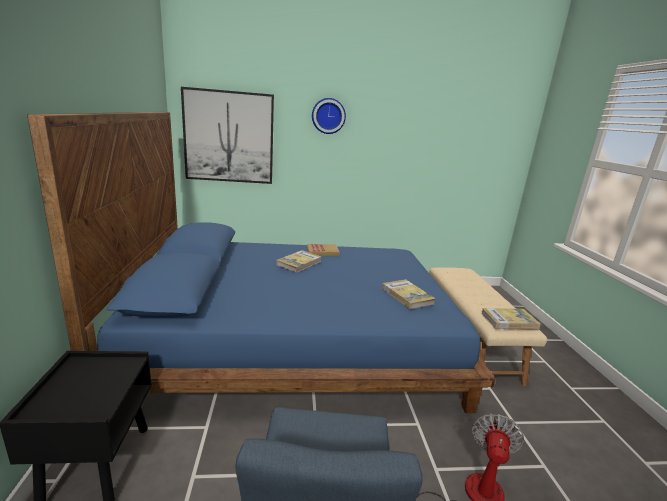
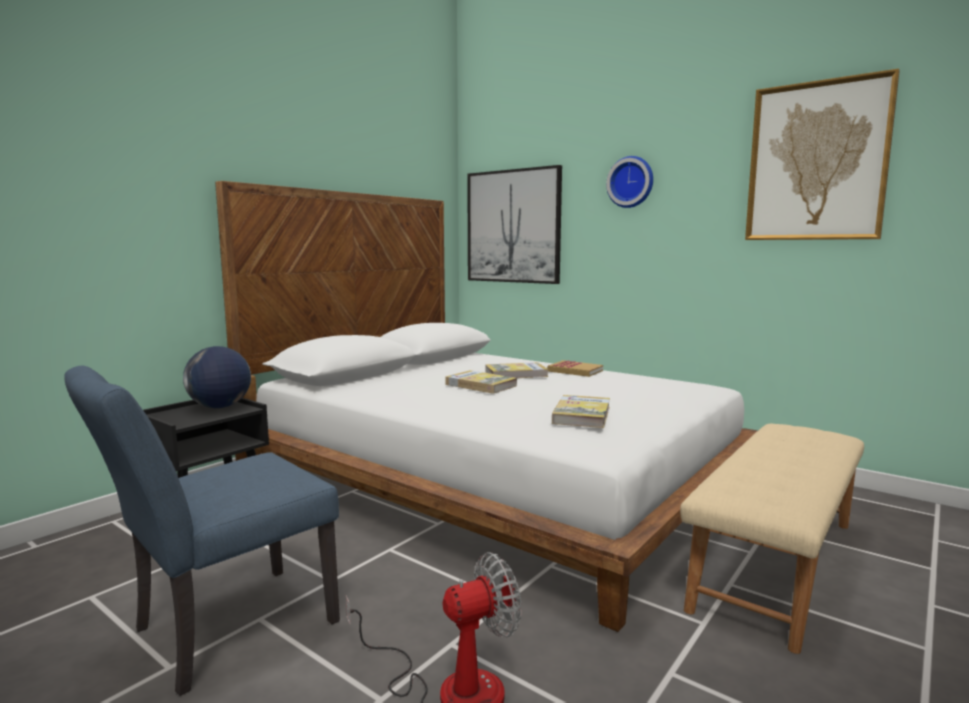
camera: 45 degrees right, 10 degrees down
(93, 371) = (220, 407): none -> globe
(295, 338) = (494, 479): blue bed -> white bed
(436, 120) = (816, 162): none -> picture
(509, 321) = (757, 493): book -> book (481, 385)

